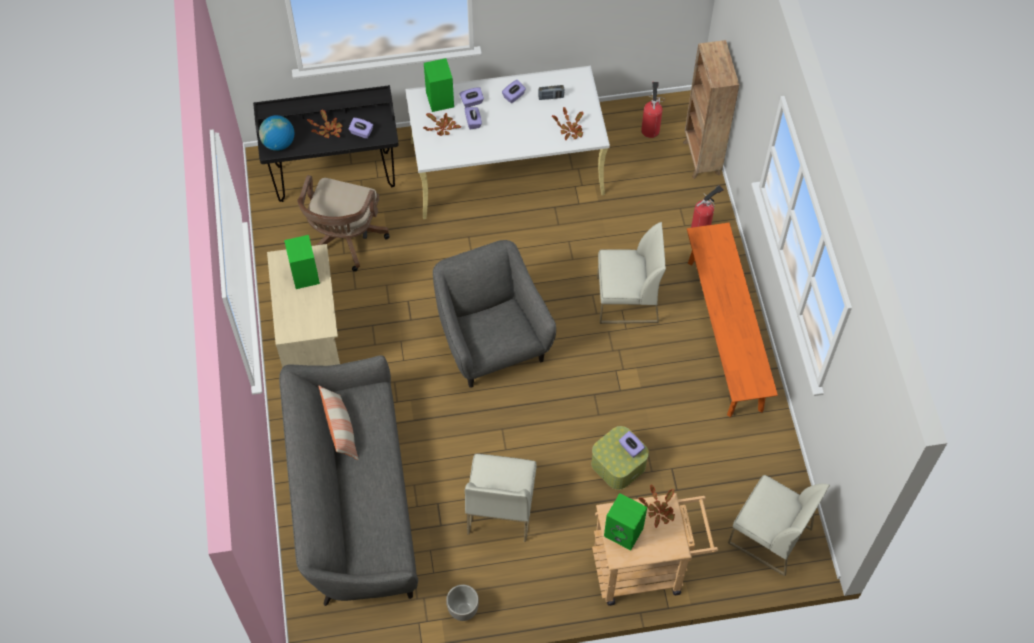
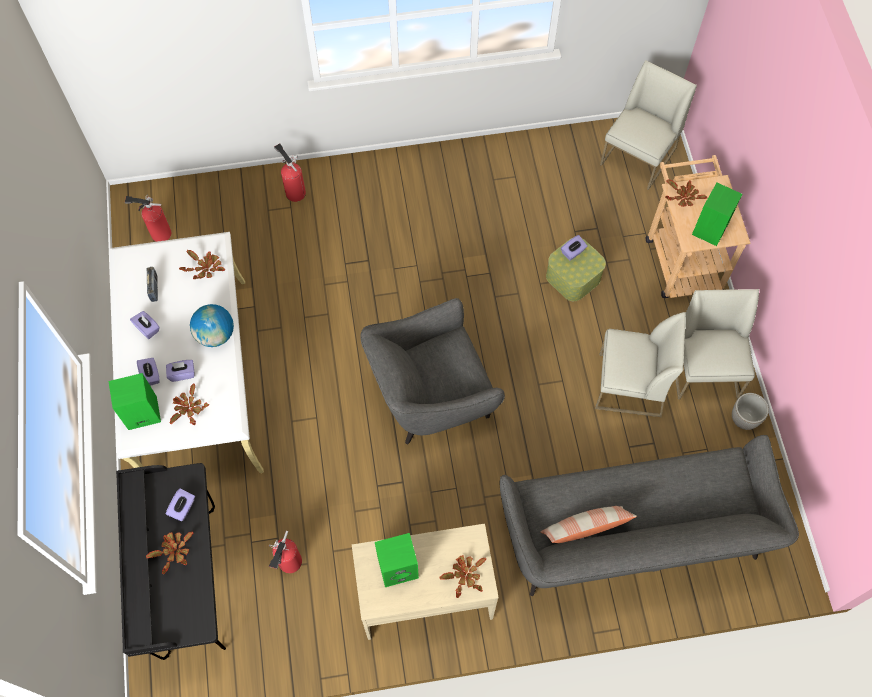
camera: 90 degrees left, 5 degrees up
(279, 143) = (190, 615): globe -> globe (216, 335)
(295, 321) = (465, 575): none -> potted plant
(344, 241) = (289, 564): brown office chair -> fire extinguisher
(627, 300) = (382, 263): white chair -> white chair (705, 369)
(701, 159) = (205, 187): brown bookcase -> none
(724, 334) = (424, 179): orange bench -> none

